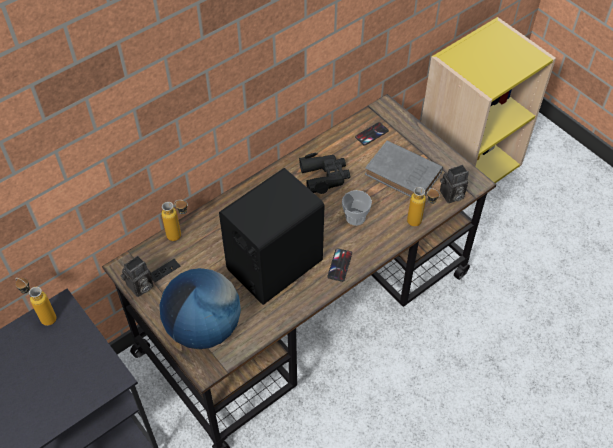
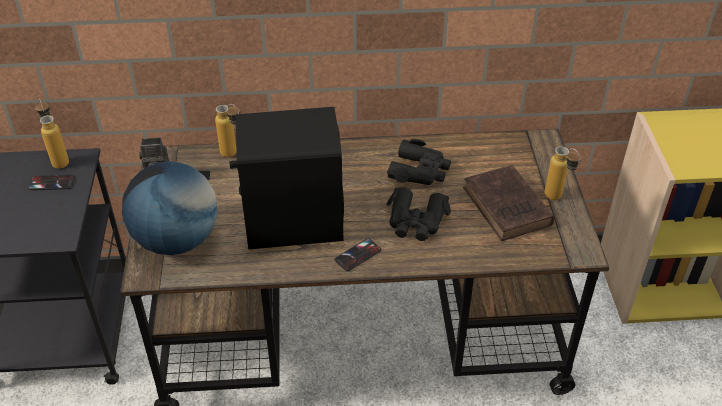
camera: 35 degrees right, 10 degrees down
(355, 217) = (416, 221): cup -> black binoculars
(371, 134) = (506, 156): phone -> phone (51, 183)
(405, 174) = (508, 208): grey book -> brown book
(420, 223) = (481, 260): bottle -> bottle (557, 199)
(451, 196) = (543, 252): camera -> none

